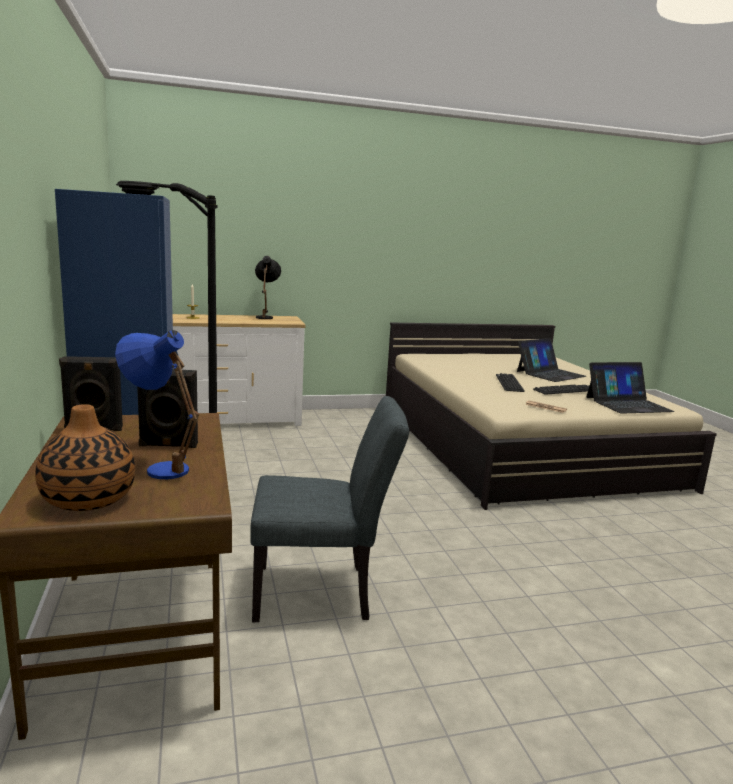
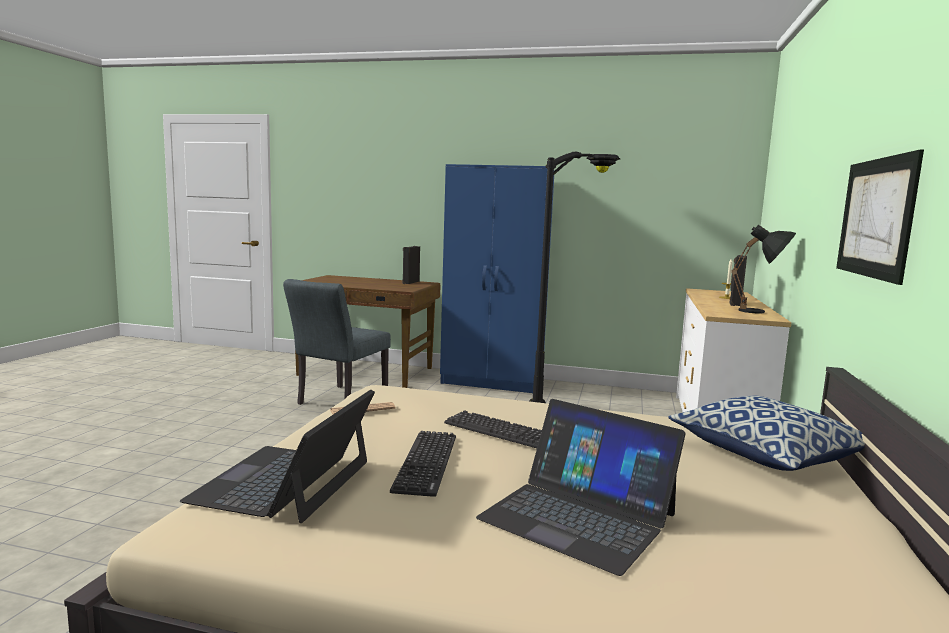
camera: 120 degrees right, 5 degrees down
(88, 499) = (331, 278): vase -> none
(159, 467) = (347, 283): blue table lamp -> none
(168, 445) = (371, 285): black speaker -> black speaker (734, 303)
(390, 253) = (875, 217): none -> picture
(443, 358) = (768, 454): none -> pillow
(550, 374) = (578, 516): laptop -> laptop turned 45 degrees counterclockwise

